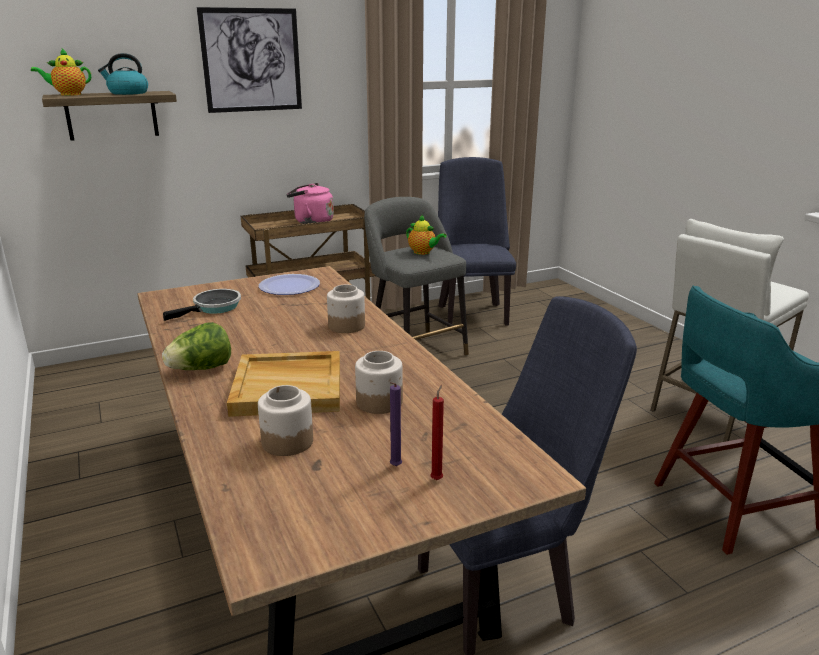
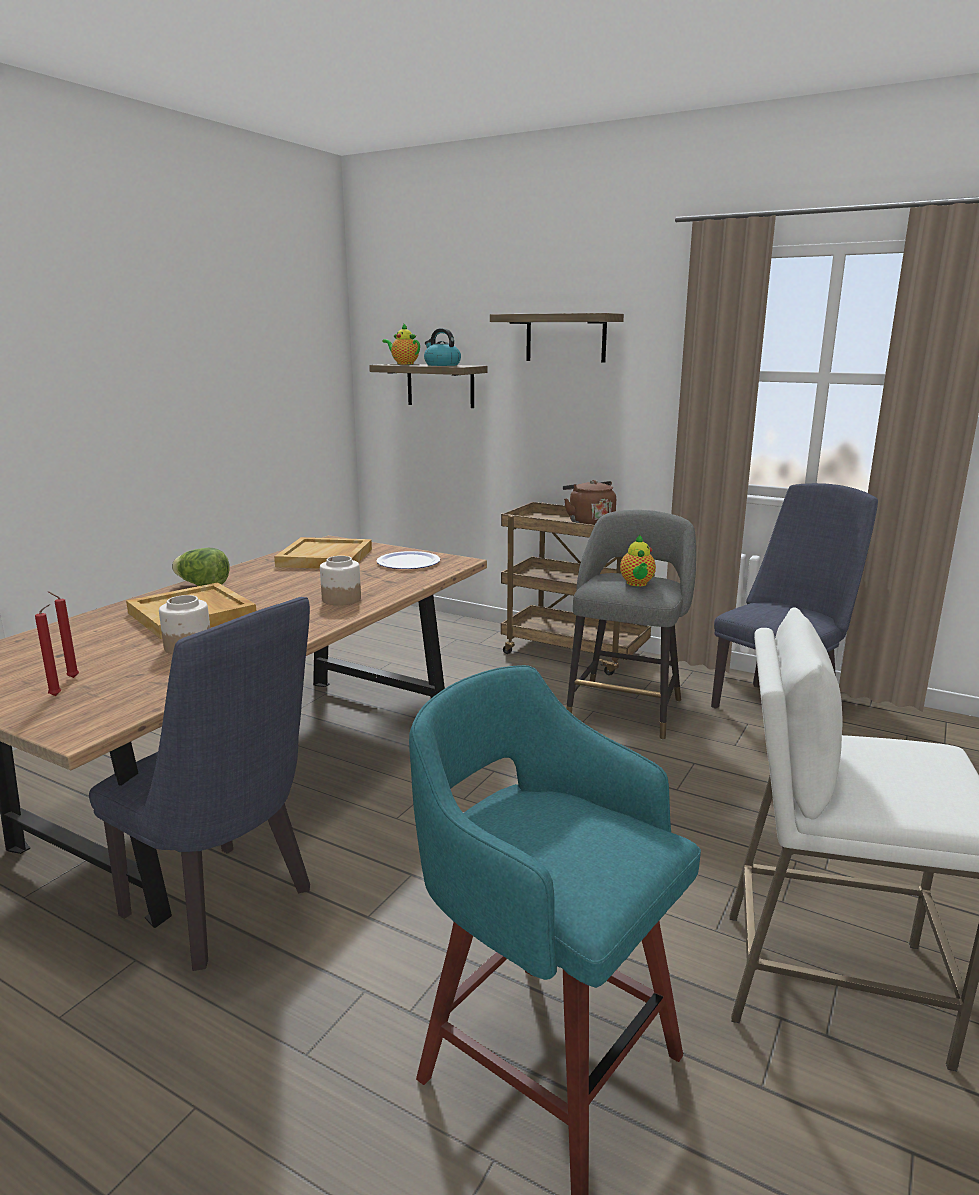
camera: 55 degrees right, 5 degrees down
(214, 308) = (325, 558): frying pan -> beige tray
(251, 60) = (565, 338): picture -> shelf
(287, 441) = (97, 637): jar -> none
(311, 222) = (589, 523): pink kettle -> brown kettle
(394, 467) = (71, 678): purple candle -> red candle

